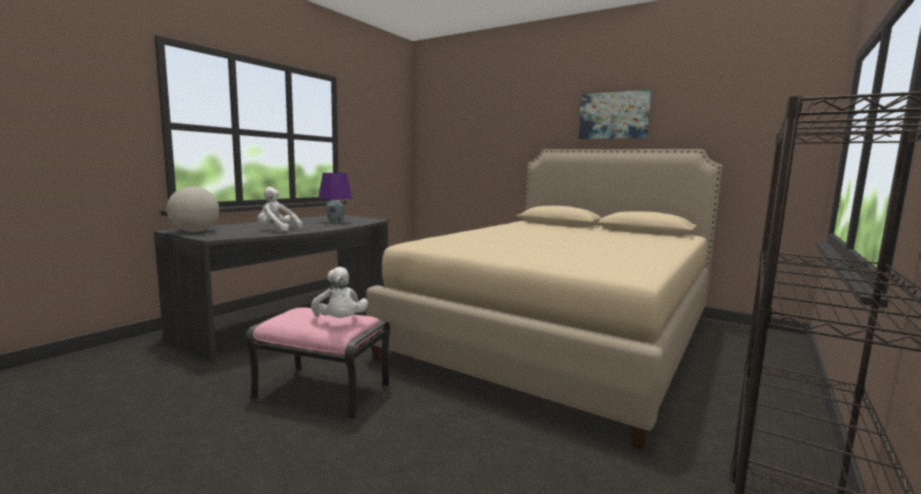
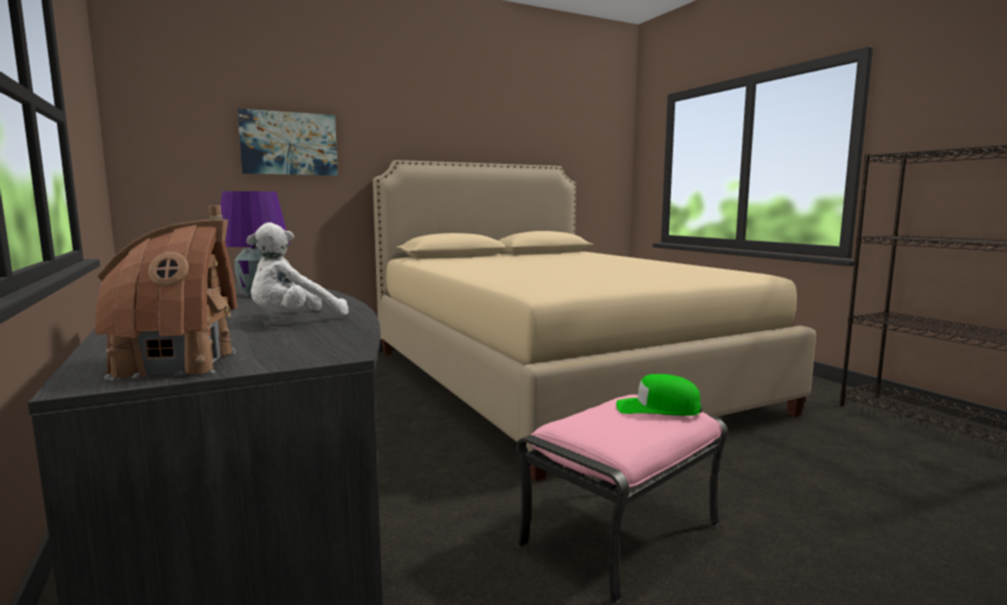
camera: 60 degrees left, 0 degrees up
(195, 231) = (177, 364): globe -> toy house
(340, 322) = (657, 408): white plush toy -> green cap
(614, 115) = (468, 123): picture -> picture (289, 143)

